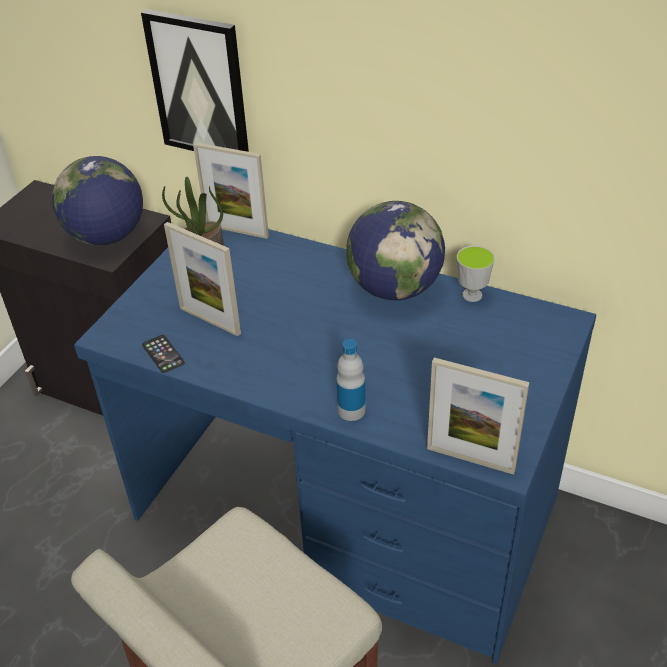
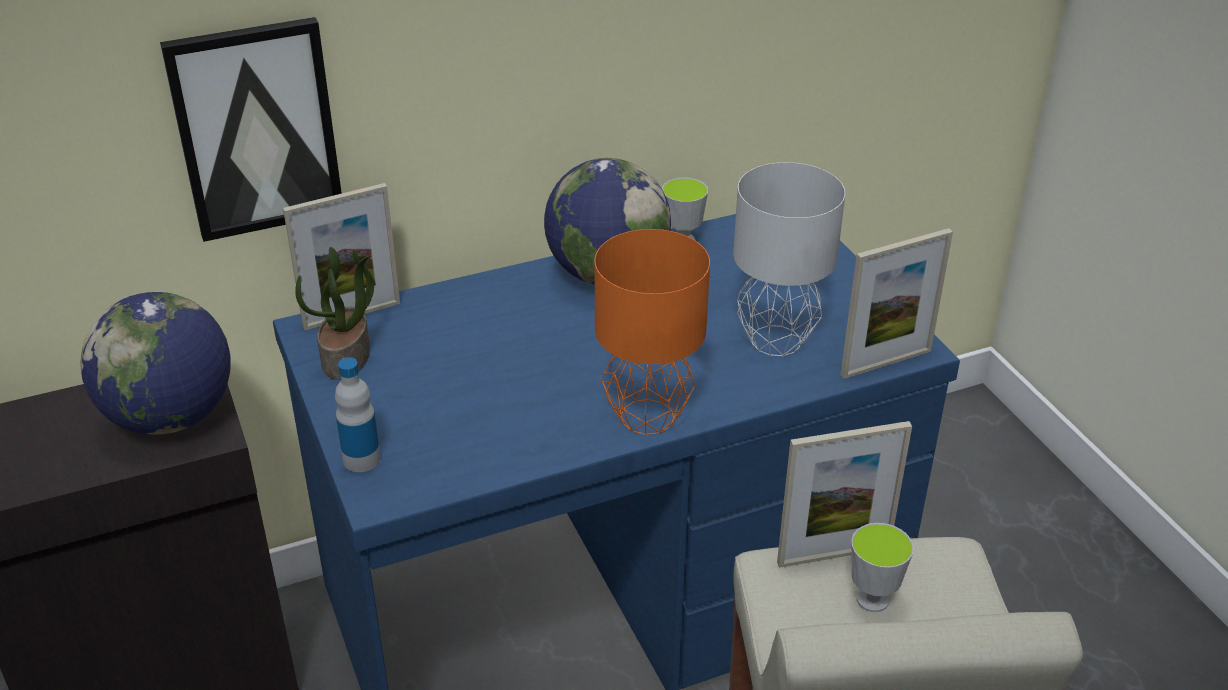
camera: 50 degrees left, 5 degrees down
(163, 354) = (477, 470): phone -> none
(210, 321) = (473, 410): picture frame -> picture frame (833, 555)
(257, 594) = (872, 600): none -> cup
(281, 387) = (645, 418): none -> orange table lamp
(351, 410) = (738, 393): bottle -> bottle (361, 459)
(424, 394) = (774, 341): none -> grey table lamp

